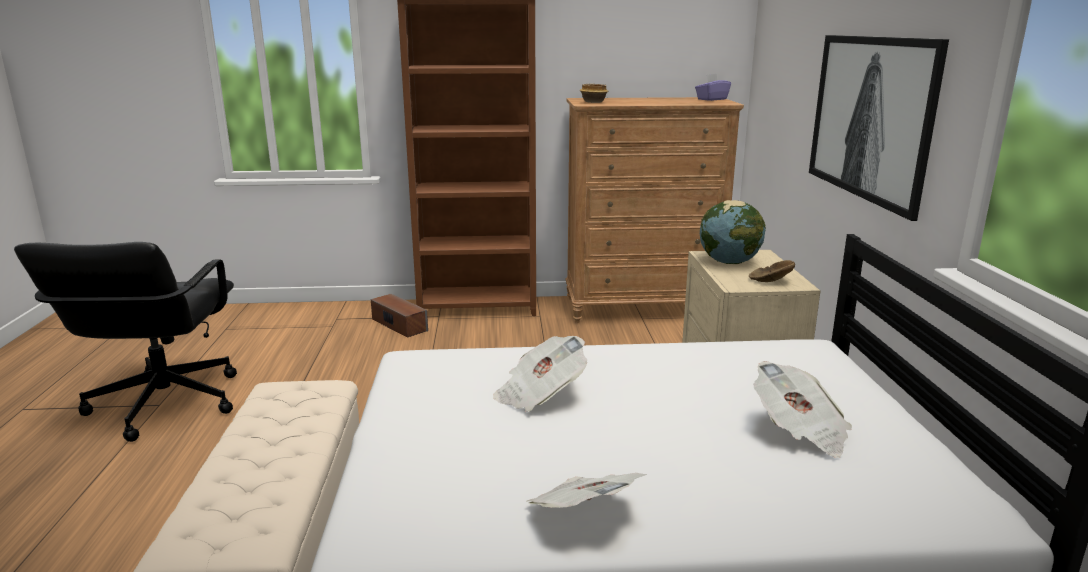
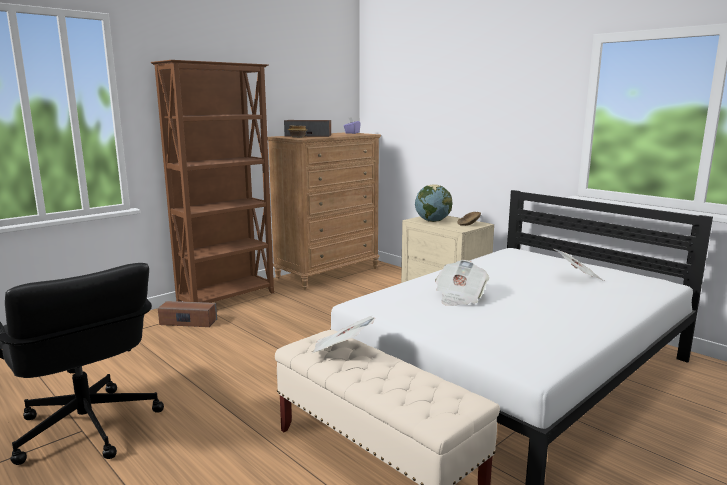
camera: 40 degrees left, 5 degrees down
(584, 515) = (577, 328): newspaper -> newspaper (342, 350)
(622, 100) = (308, 136): none -> speaker
(869, 117) = (491, 132): picture -> none

